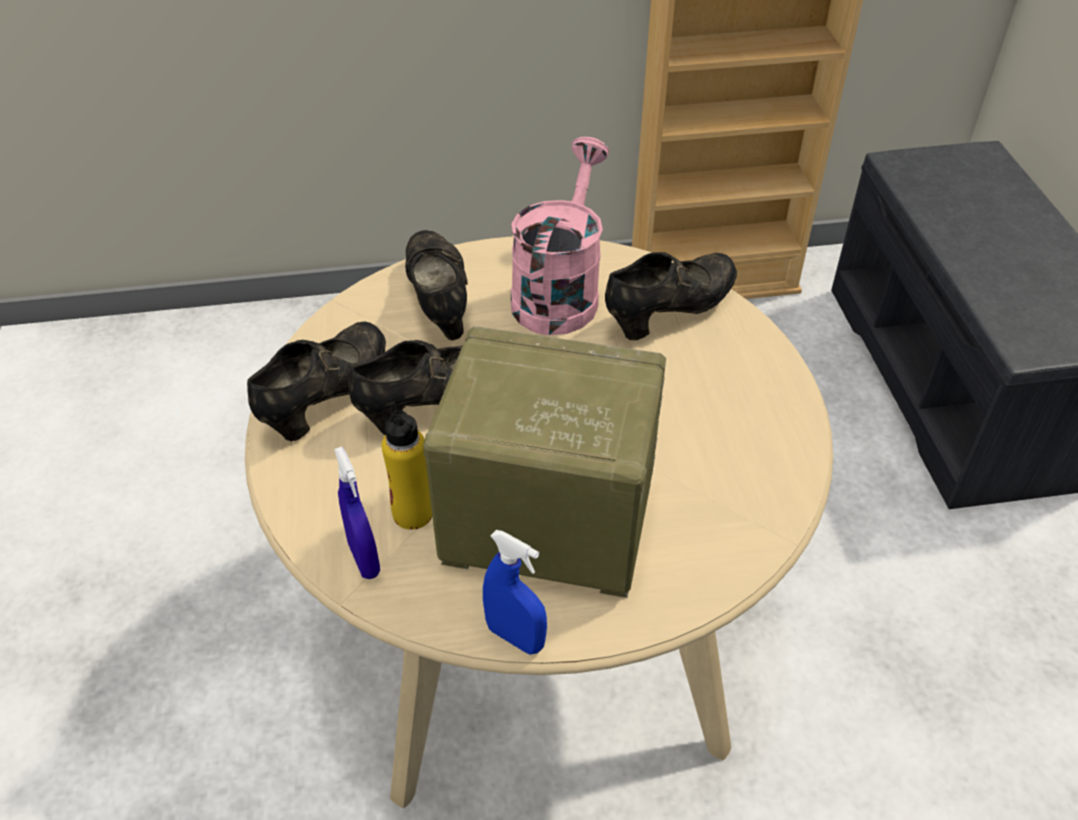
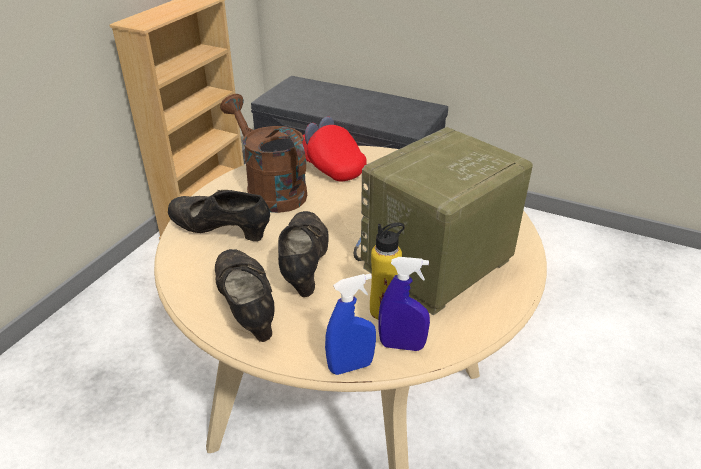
camera: 55 degrees left, 10 degrees down
(515, 637) = (508, 309): blue spray bottle -> blue spray bottle (350, 366)
(559, 291) = (270, 190): pink watering can -> brown watering can
(670, 312) = (330, 167): black shoe -> red cap

